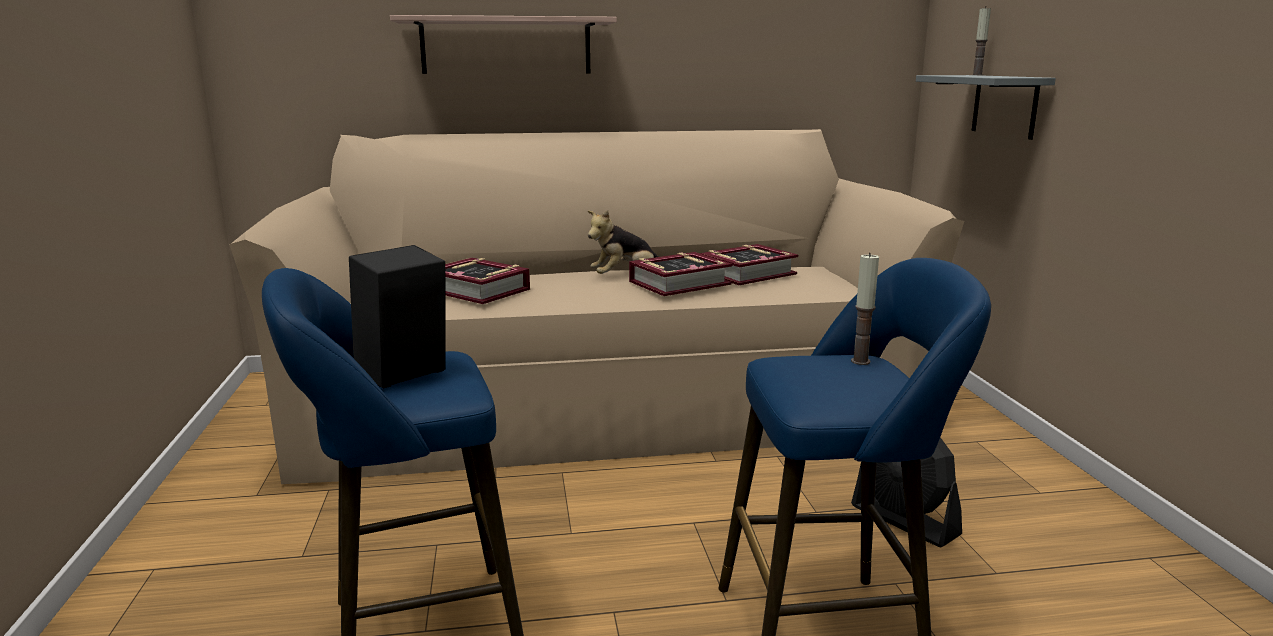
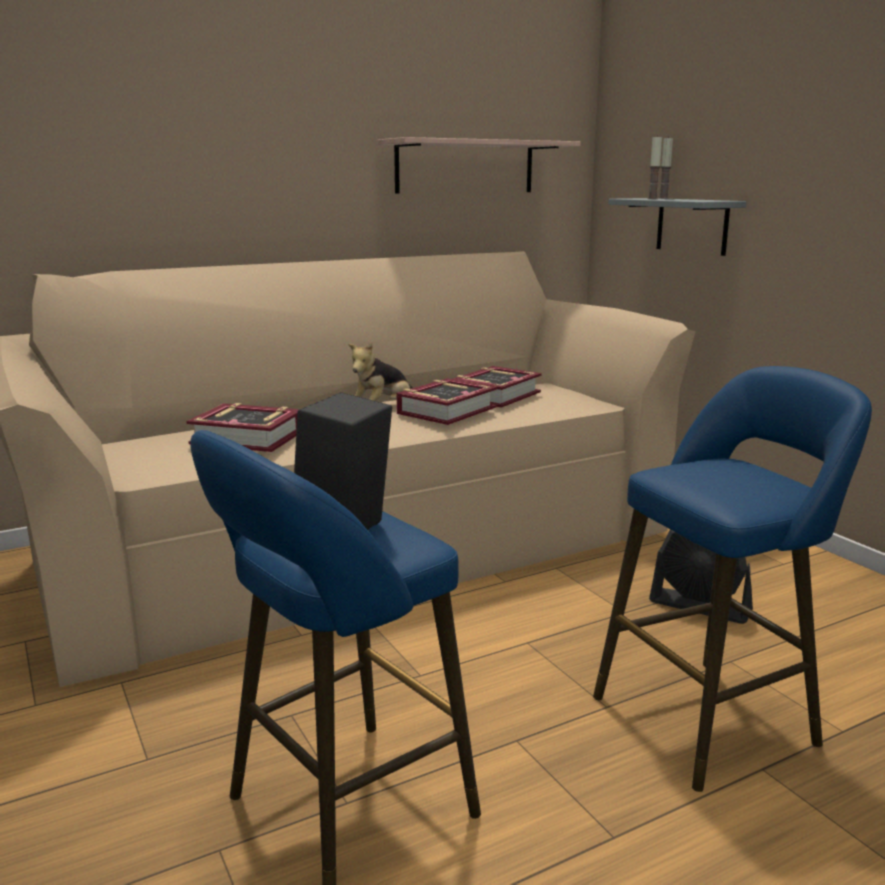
camera: 20 degrees left, 0 degrees up
(506, 46) = (206, 170): shelf -> shelf (465, 167)
(860, 361) = (731, 464): candle -> candle (652, 199)

